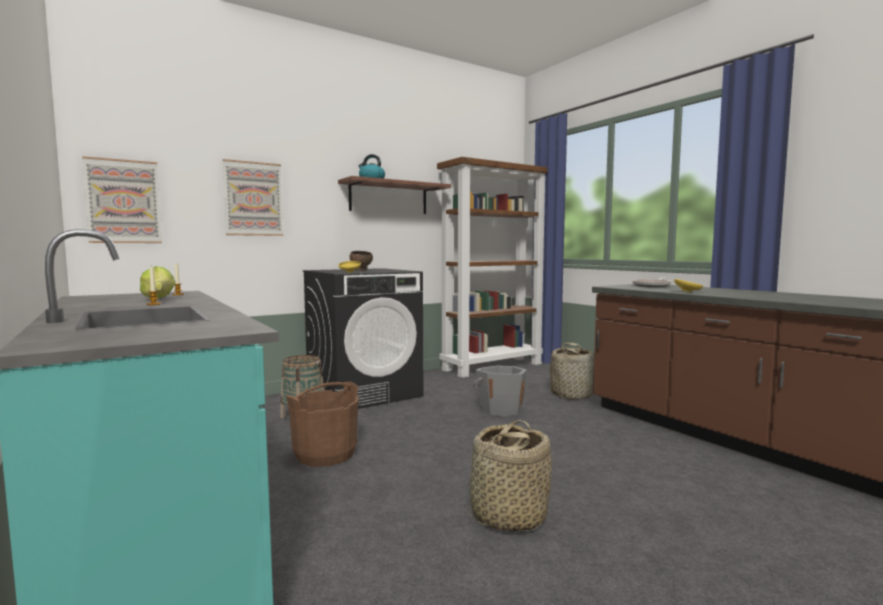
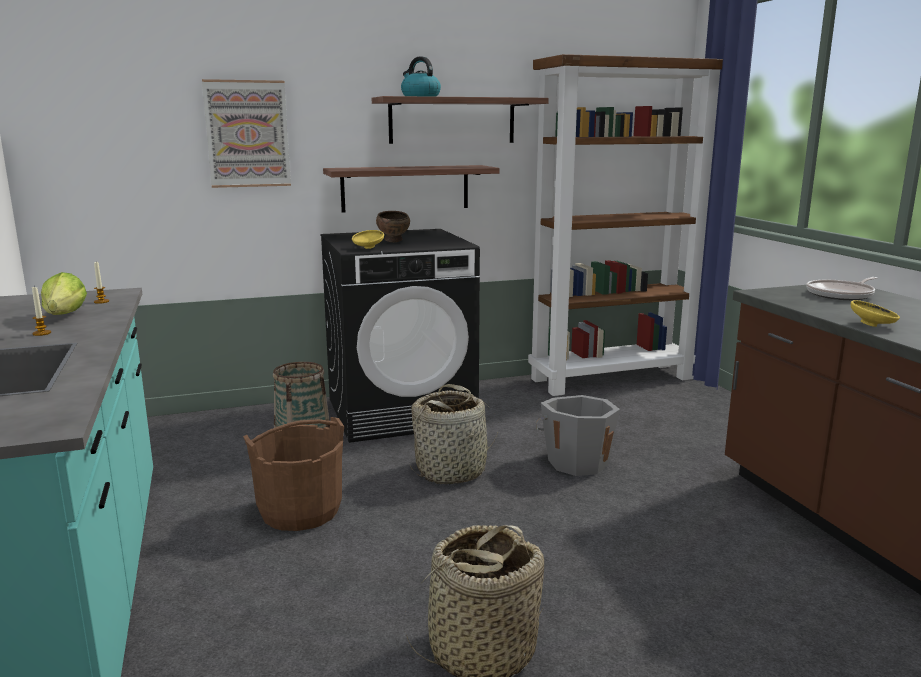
camera: 15 degrees right, 10 degrees up
(123, 201) = (76, 147): picture -> none
(359, 240) = (405, 188): none -> shelf
(572, 394) = (705, 446): basket -> basket (451, 471)

